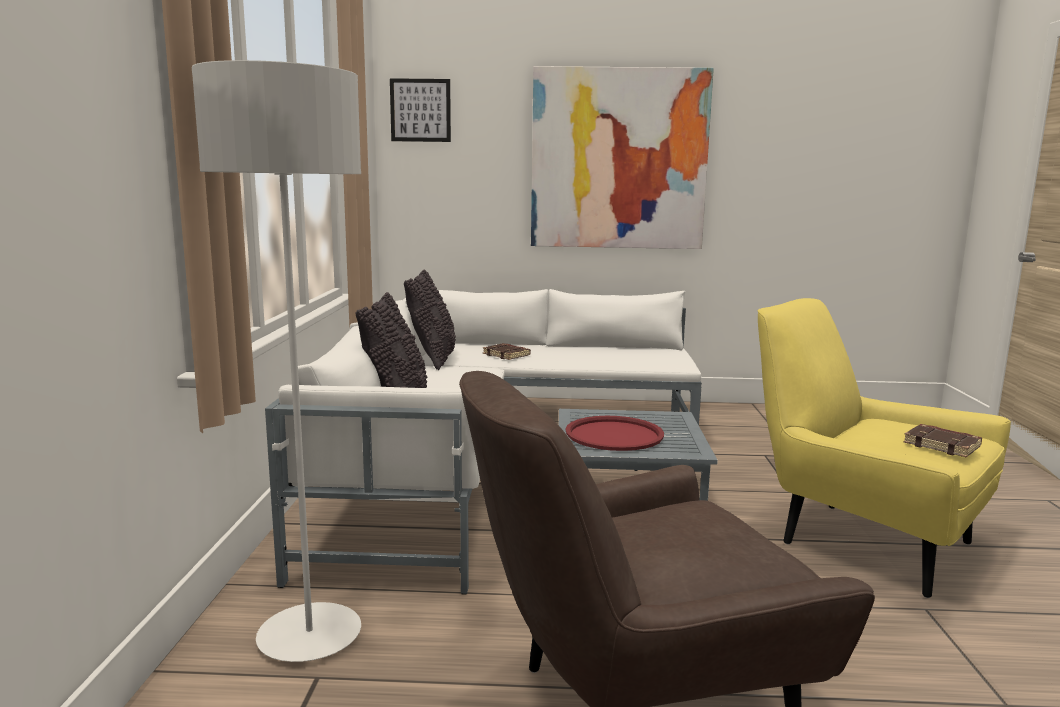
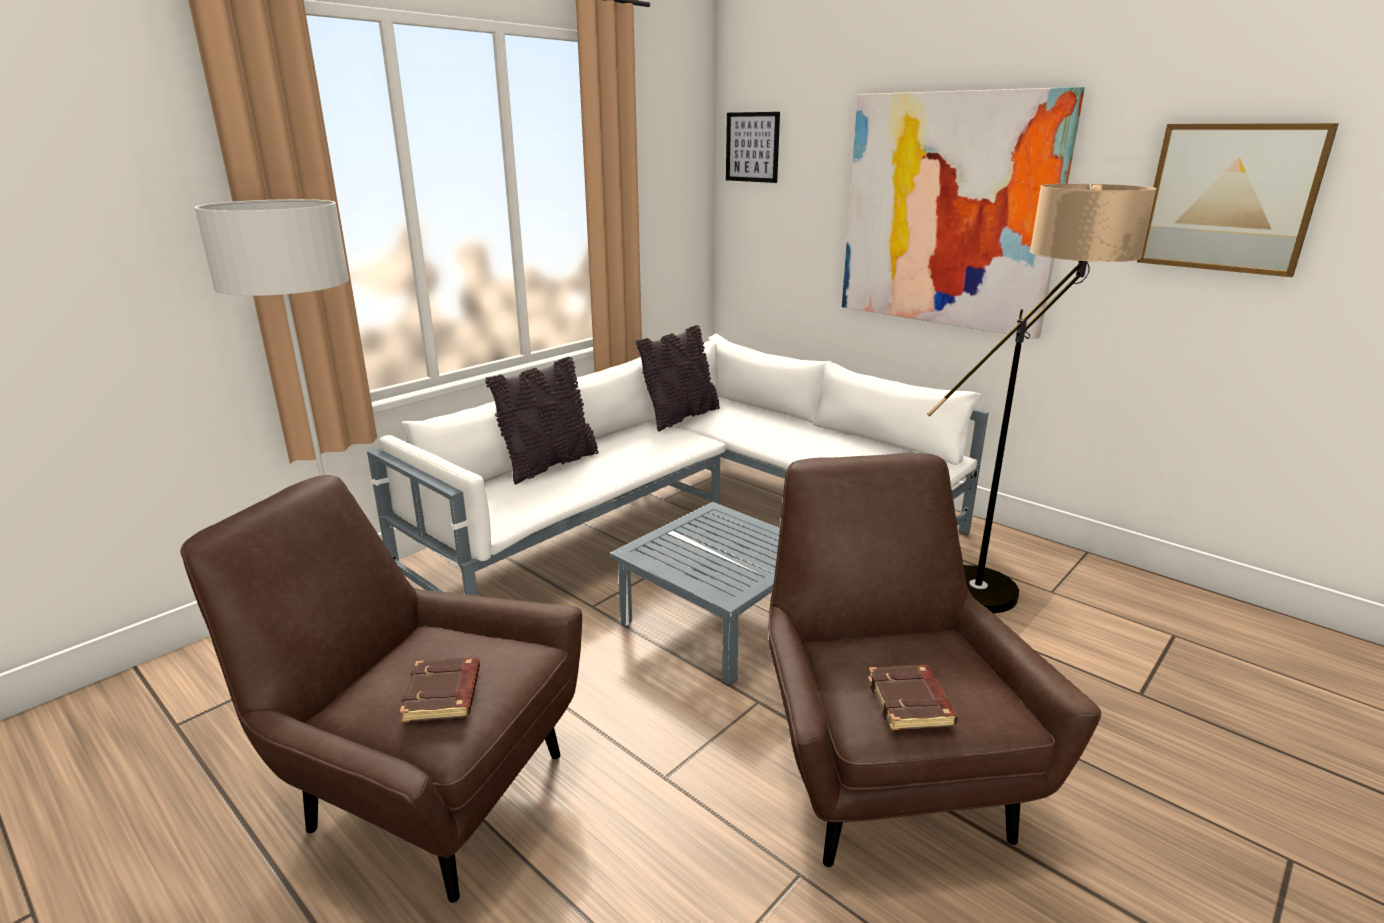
camera: 40 degrees right, 10 degrees up
(507, 355) = (750, 428): brown book -> brown book (444, 695)
(614, 435) = (697, 548): red tray -> none
(744, 431) = (1002, 585): none -> floor lamp
(810, 141) = (1230, 198): none -> picture
(862, 541) = (881, 770): yellow armchair -> brown armchair

